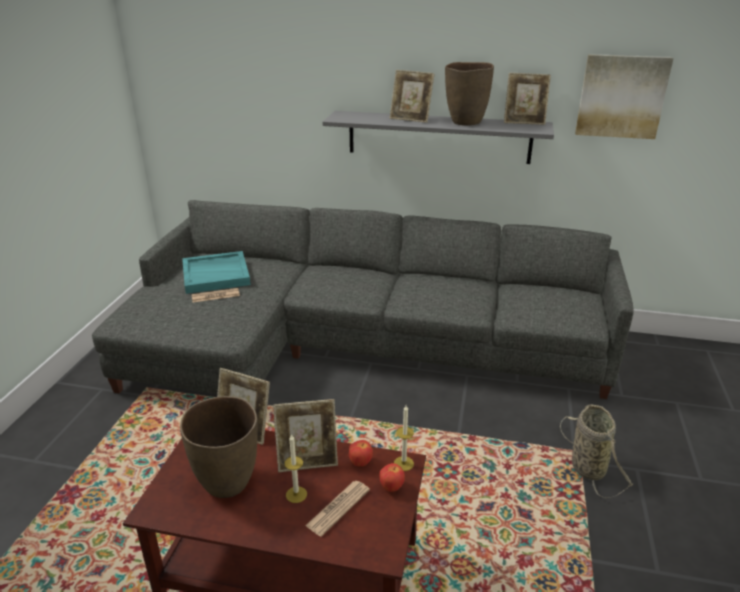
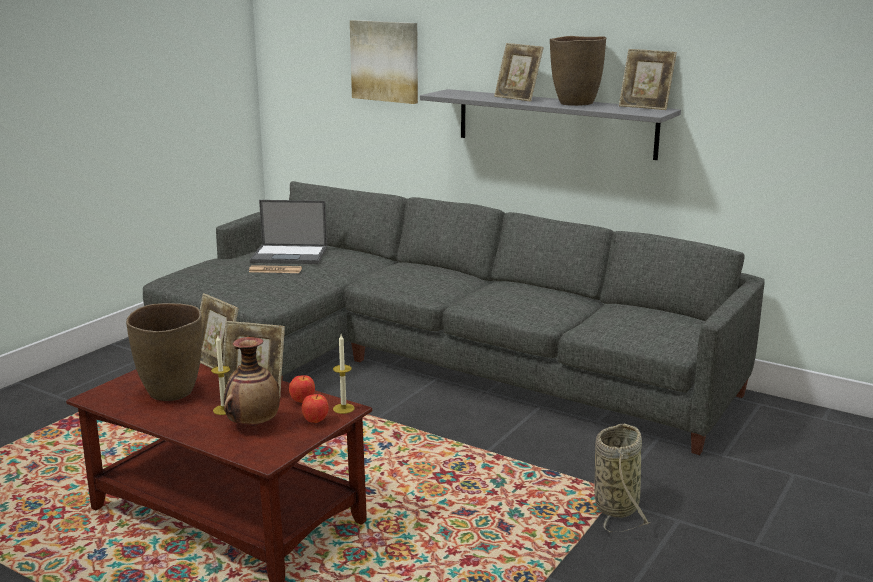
camera: 20 degrees right, 10 degrees down
(216, 274) = (290, 255): turquoise tray -> laptop
(338, 508) = (253, 424): newspaper -> vase
(621, 96) = (760, 80): picture -> picture (385, 61)

